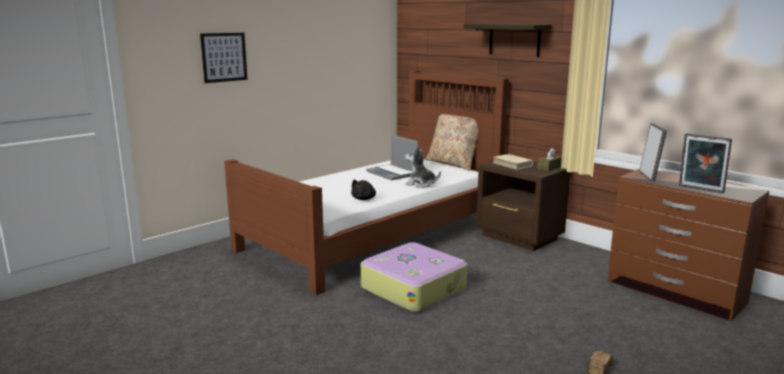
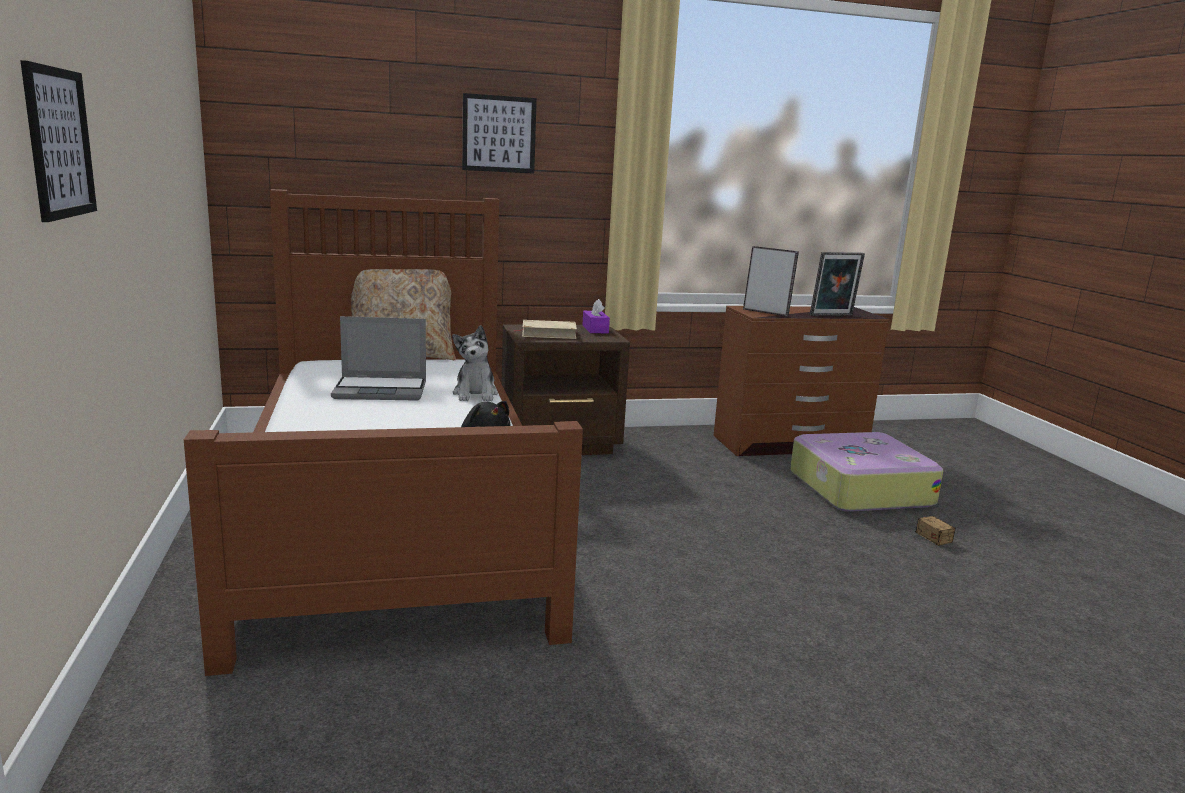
camera: 60 degrees left, 0 degrees up
(413, 288) = (636, 557): suitcase -> suitcase (858, 488)
(420, 184) = (475, 394): plush toy -> plush toy turned 60 degrees counterclockwise
(514, 39) = (499, 134): shelf -> picture
(549, 168) = (595, 329): brown tissue box -> purple tissue box

